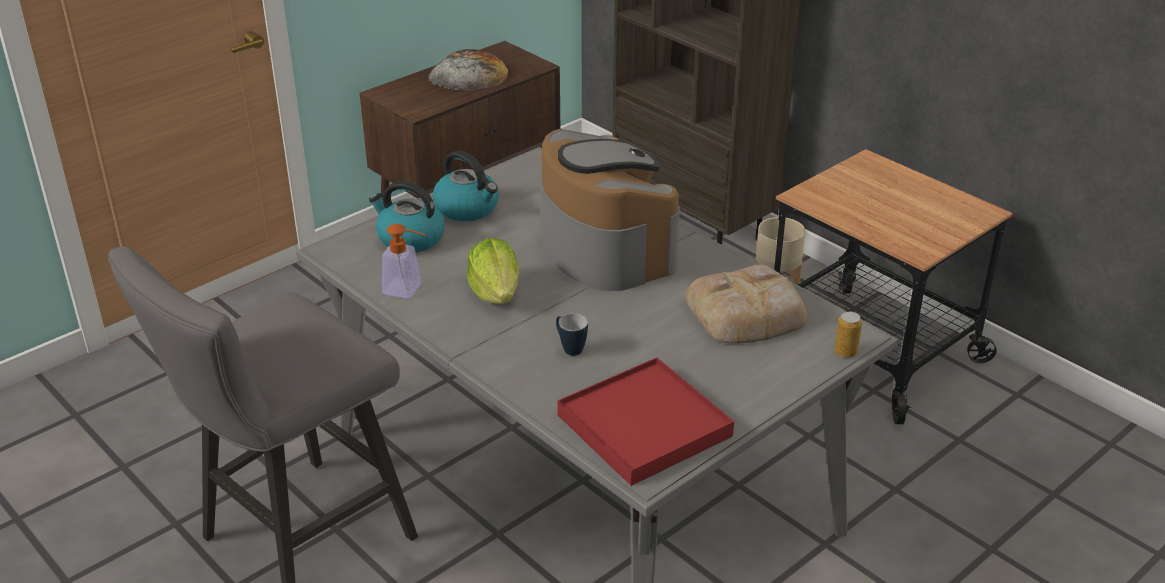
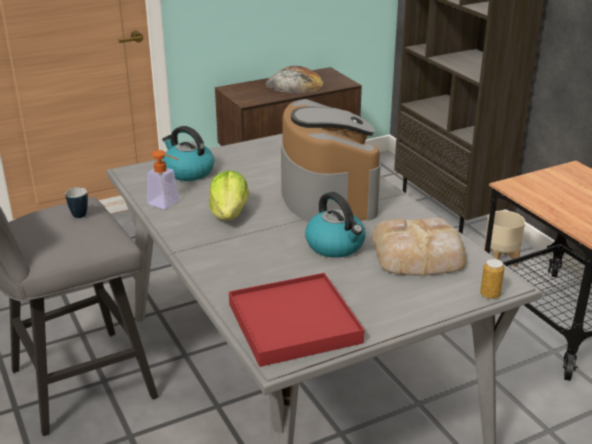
camera: 15 degrees right, 5 degrees down
(468, 208) = (240, 158): kettle -> kettle (336, 246)
(569, 348) = (264, 259): mug -> mug (78, 213)

